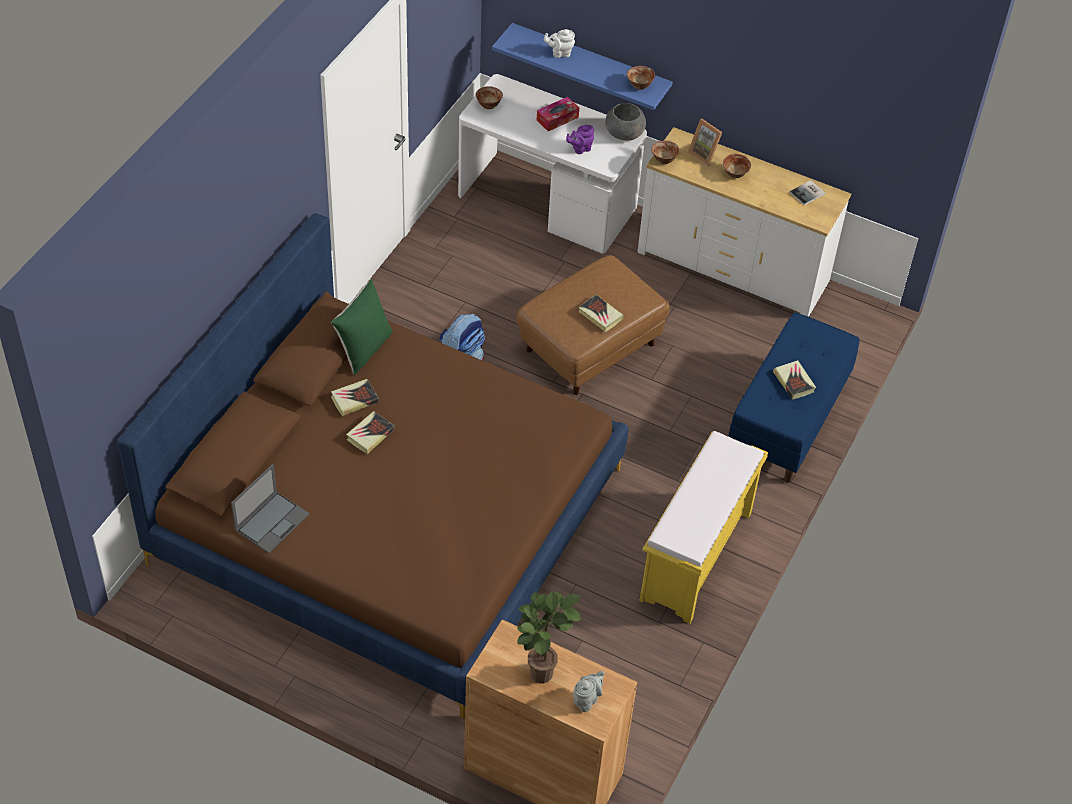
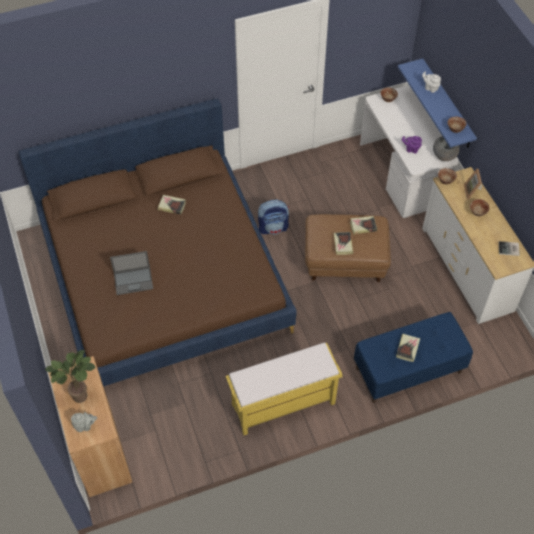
camera: 45 degrees right, 5 degrees up
(272, 521) = (76, 238): laptop -> laptop (134, 280)
(363, 348) = (202, 184): green pillow -> none
(370, 435) = (160, 227): book -> book (363, 226)
(557, 118) = (416, 127): tissue box -> none

